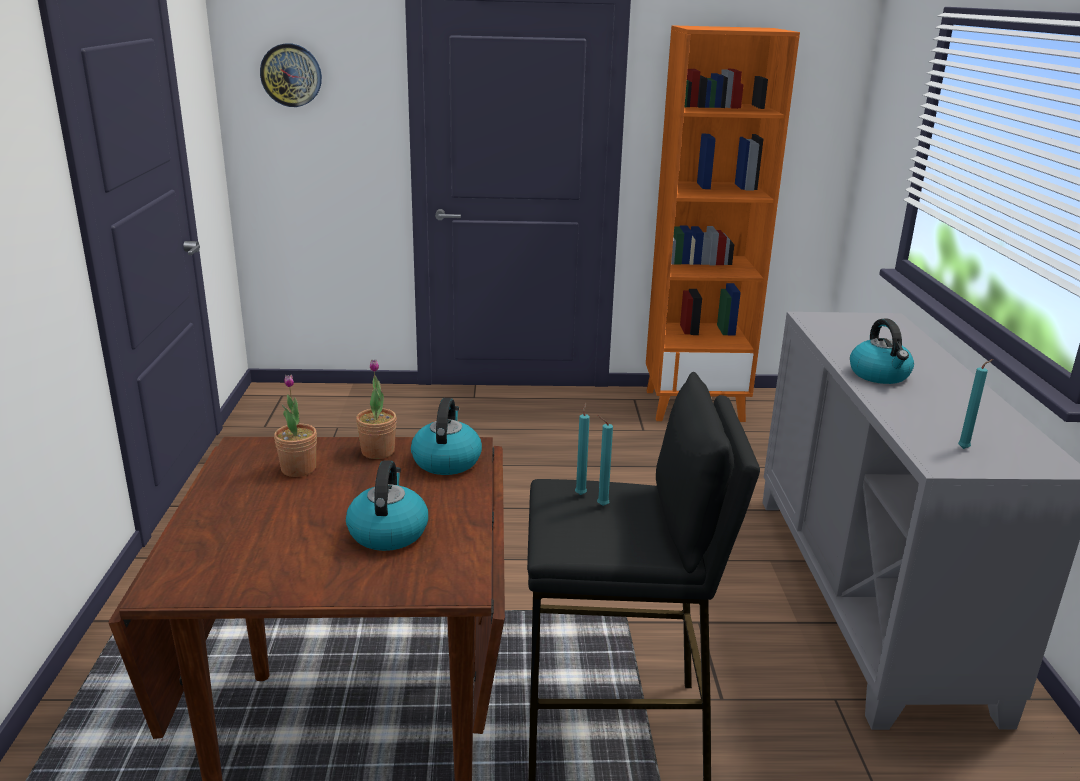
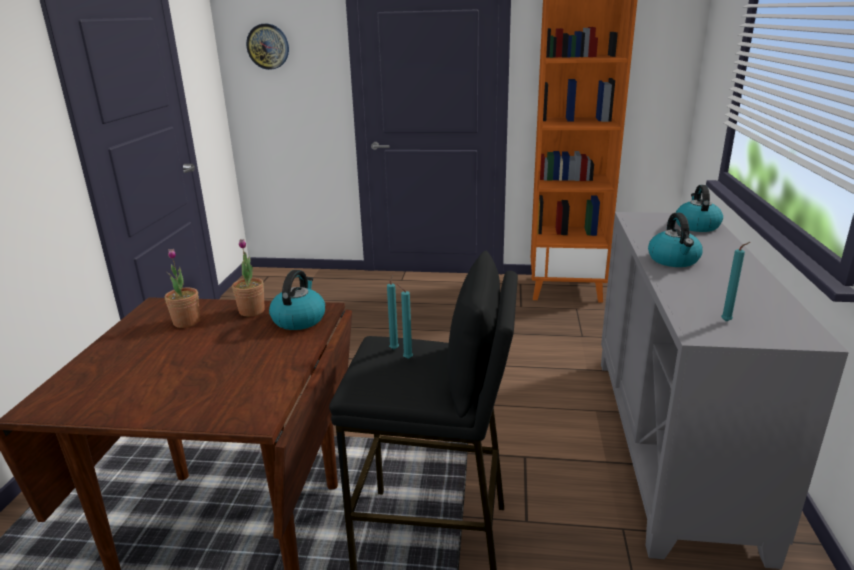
camera: 10 degrees right, 0 degrees up
(388, 532) = (224, 372): kettle -> kettle (696, 226)

